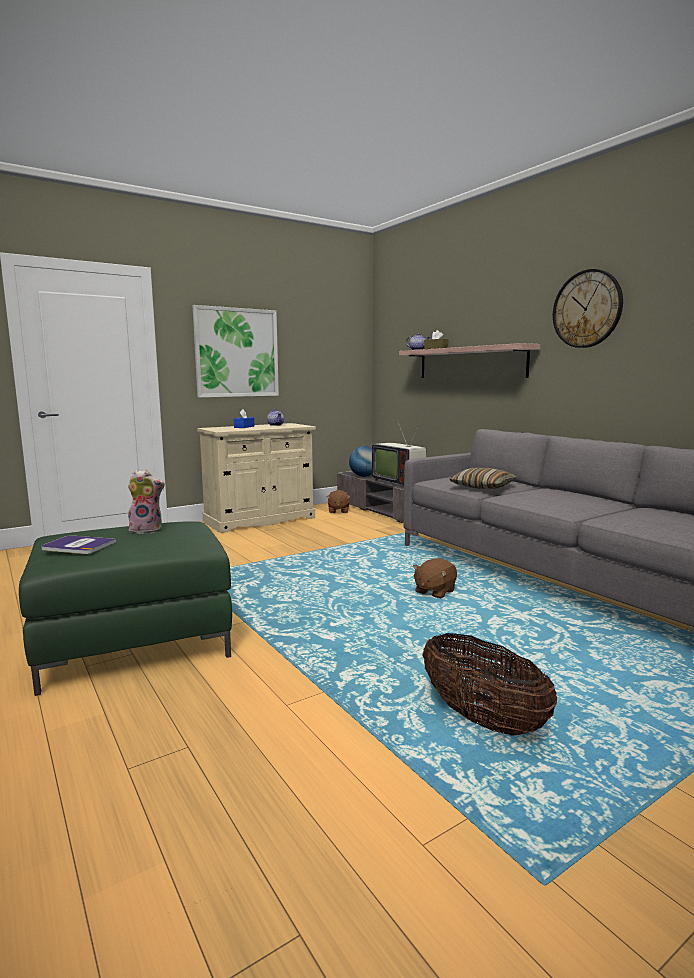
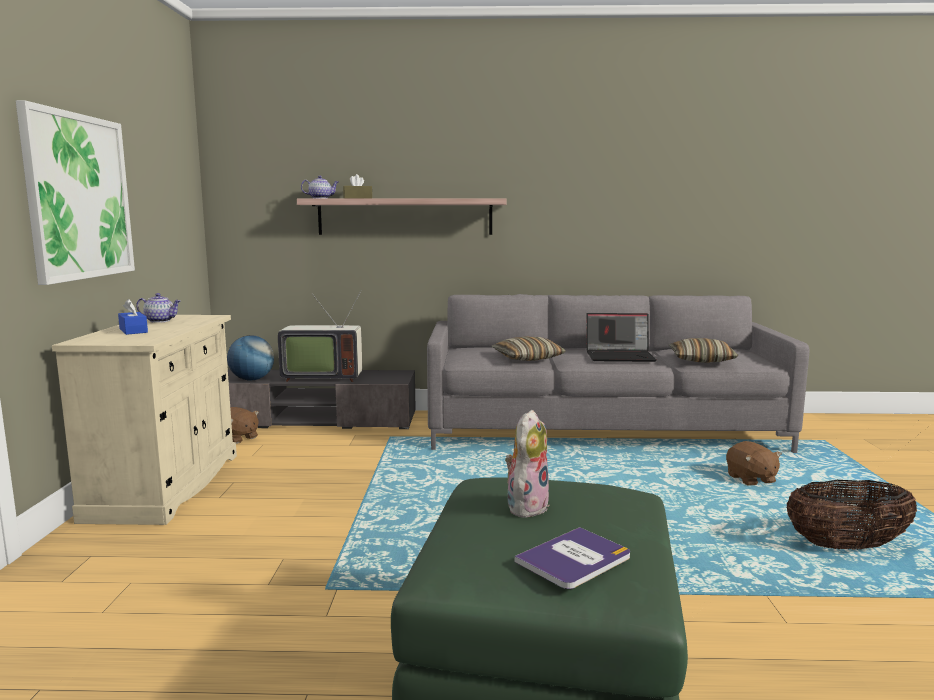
camera: 55 degrees left, 0 degrees up
(434, 592) = (578, 480): brown plush toy -> brown plush toy (751, 479)
(558, 500) = (620, 356): none -> laptop
(587, 309) = (558, 167): wall clock -> none
(629, 519) = (701, 360): none -> pillow

